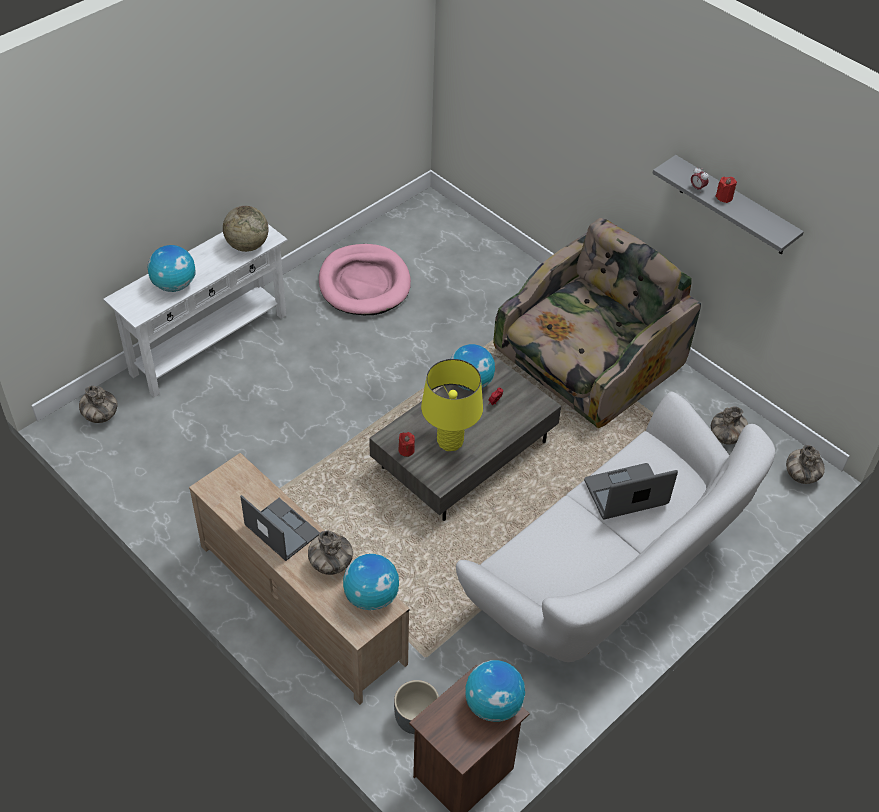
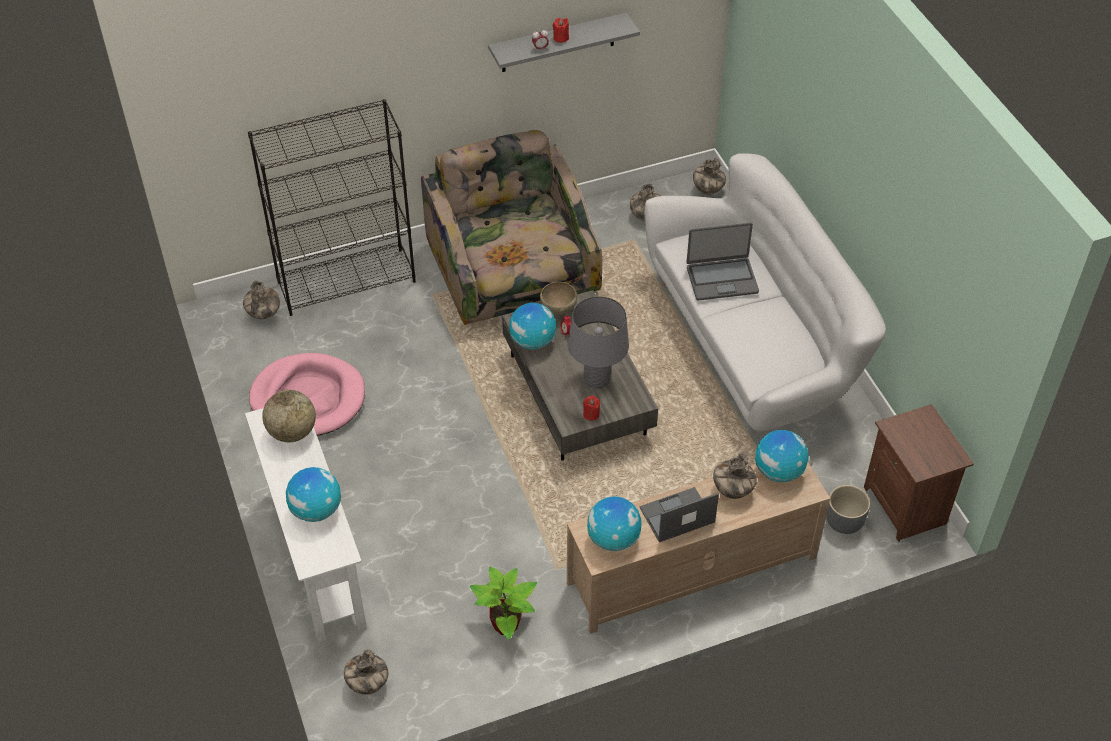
camera: 65 degrees left, 0 degrees up
(188, 486) = (506, 625): none -> potted plant
(438, 226) = (264, 313): none -> vase
(450, 442) = (597, 380): yellow table lamp -> grey table lamp
(493, 705) = (917, 423): globe -> globe (613, 539)
(504, 261) = (347, 281): none -> black bookcase
(521, 388) = (558, 309): none -> brown bowl
(626, 494) = (721, 279): laptop -> laptop turned 105 degrees counterclockwise

